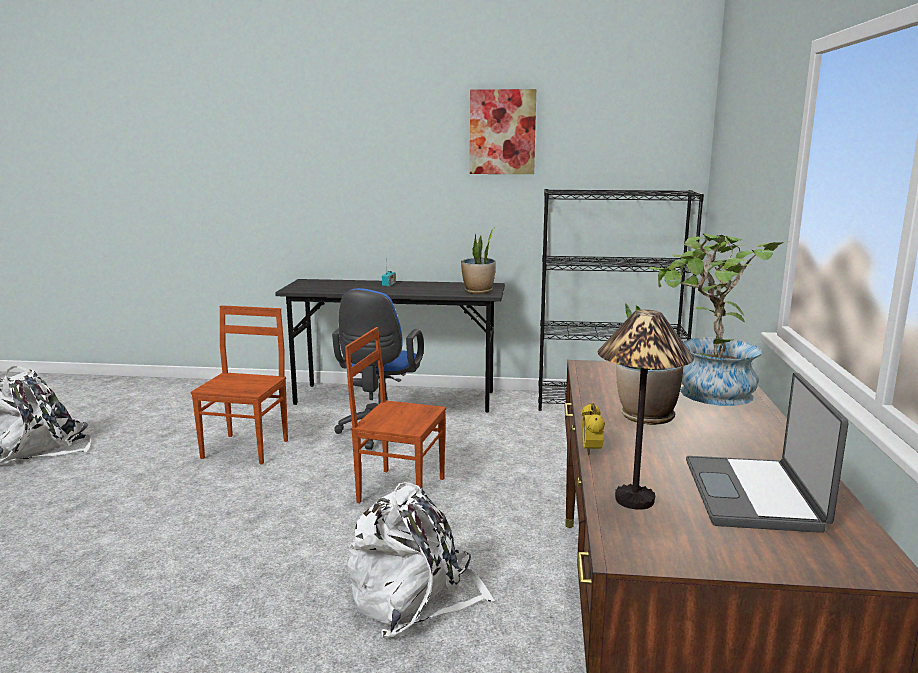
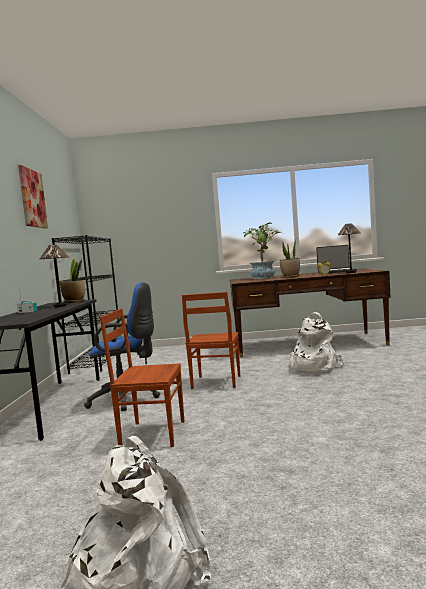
camera: 95 degrees left, 10 degrees down
(428, 290) = (60, 306): none -> table lamp

